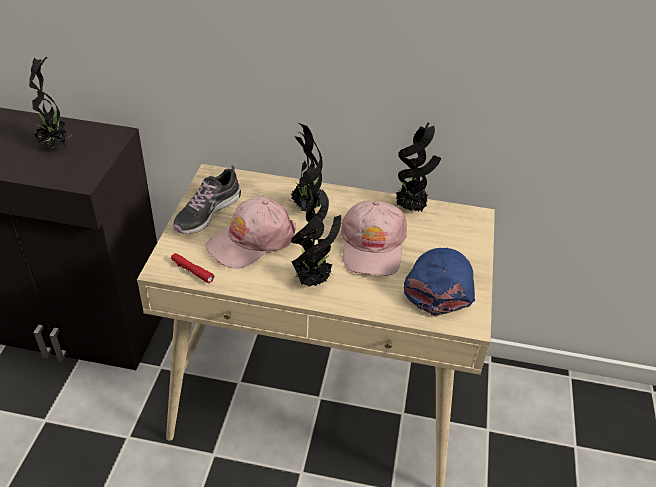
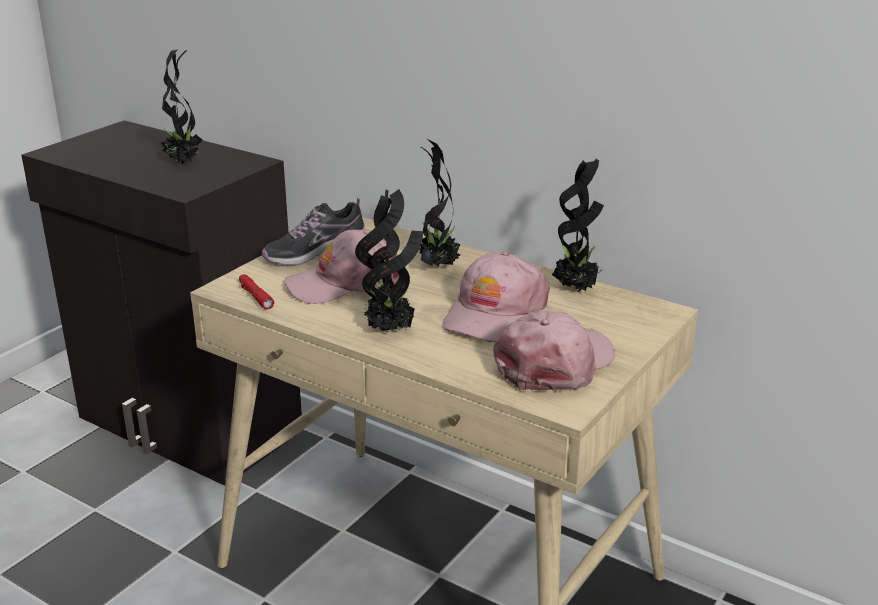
camera: 25 degrees right, 15 degrees down
(440, 284) = (555, 364): blue cap -> pink cap

